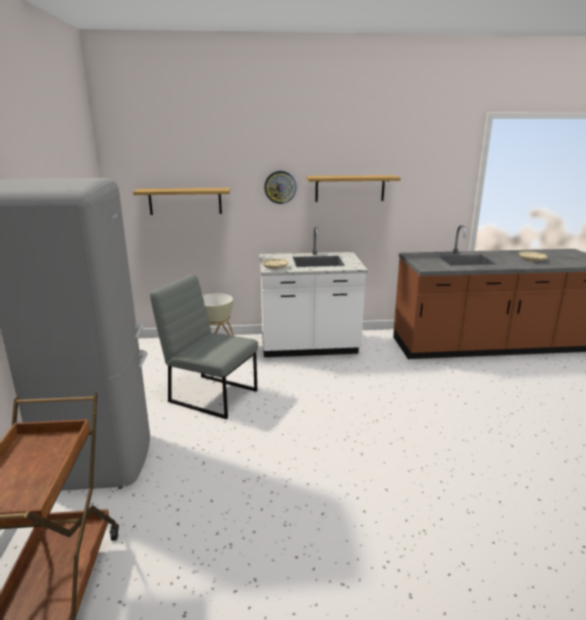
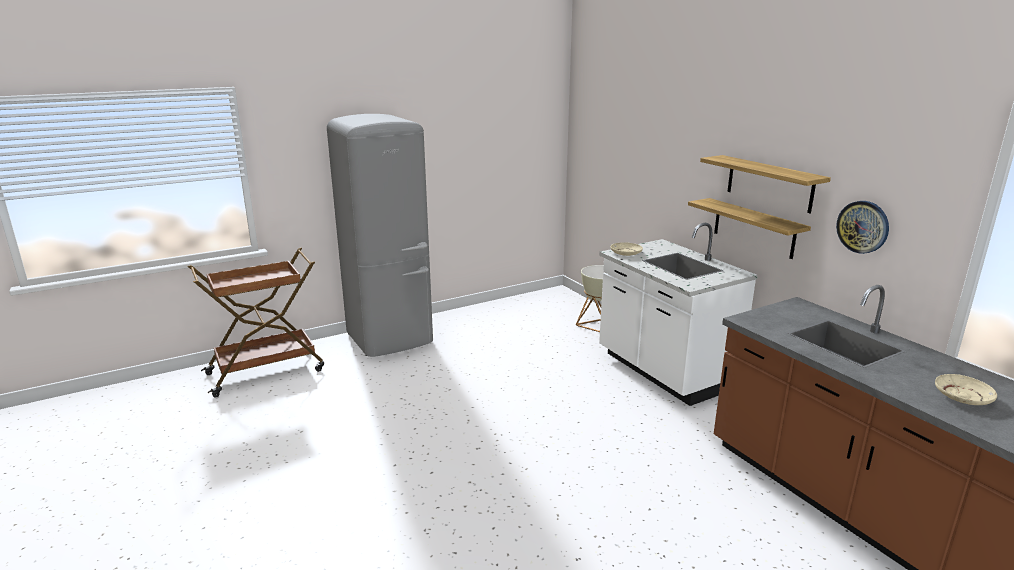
camera: 65 degrees right, 0 degrees up
(185, 201) = (617, 159): shelf -> shelf (754, 228)
(211, 395) = (510, 349): grey chair -> none
(280, 187) = (695, 163): wall clock -> wall clock (863, 226)

